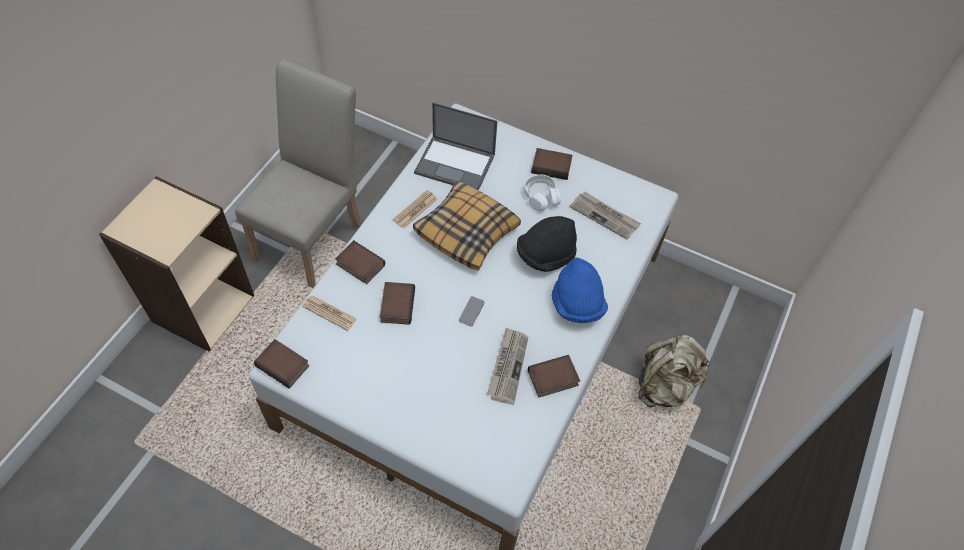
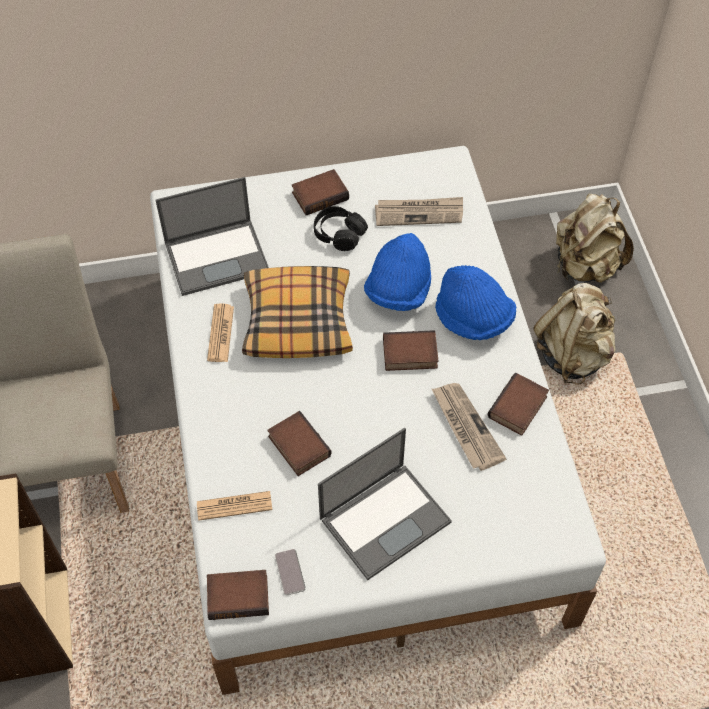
camera: 35 degrees left, 0 degrees up
(359, 265) = (217, 433): book -> book (409, 355)
(406, 385) = (386, 519): none -> laptop
(471, 311) = (379, 398): phone -> phone (290, 572)
(541, 197) = (339, 234): white headphones -> black headphones
(545, 255) = (398, 291): black hat -> blue hat
(727, 335) = (585, 266): none -> beige backpack

